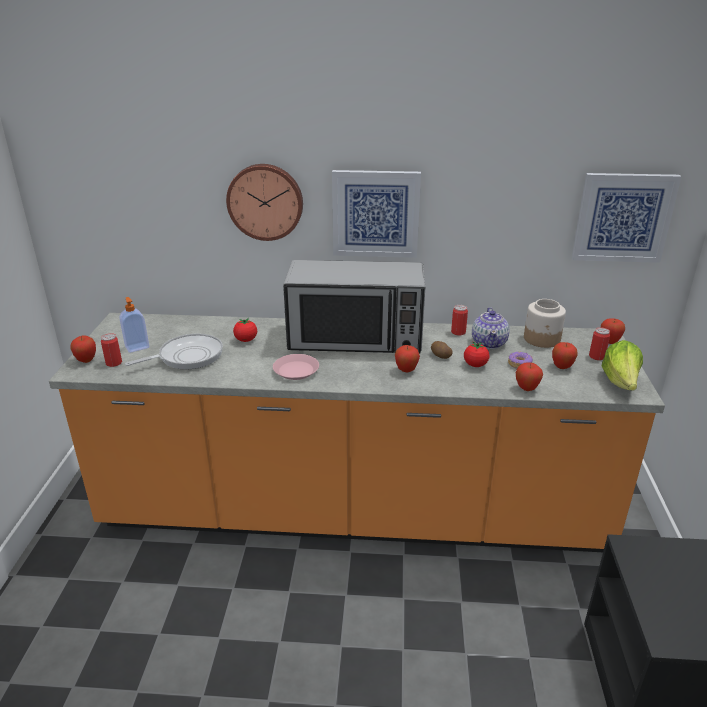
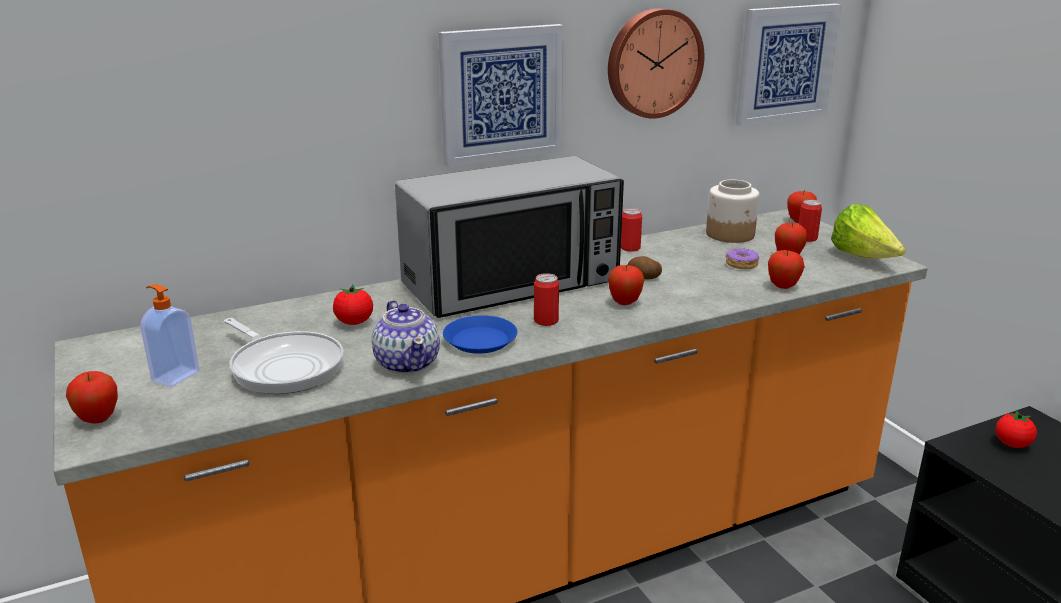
camera: 30 degrees left, 5 degrees down
(114, 363) = (159, 409): can -> can (546, 321)
(187, 356) = (284, 366): frying pan -> frying pan turned 105 degrees clockwise
(265, 201) = (337, 94): wall clock -> wall clock (653, 63)
(295, 370) = (480, 340): pink plate -> blue plate
(475, 365) = (696, 277): tomato -> tomato (1012, 444)
(489, 343) = (680, 251): teapot -> teapot (407, 363)

